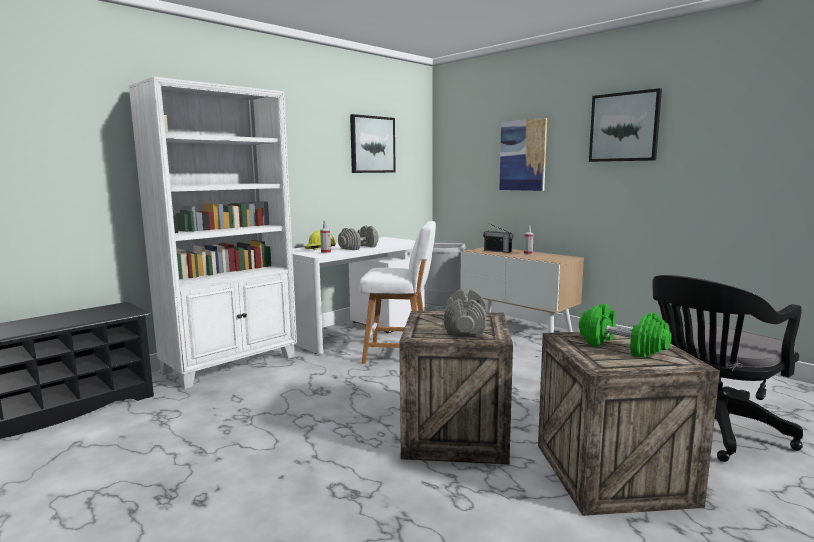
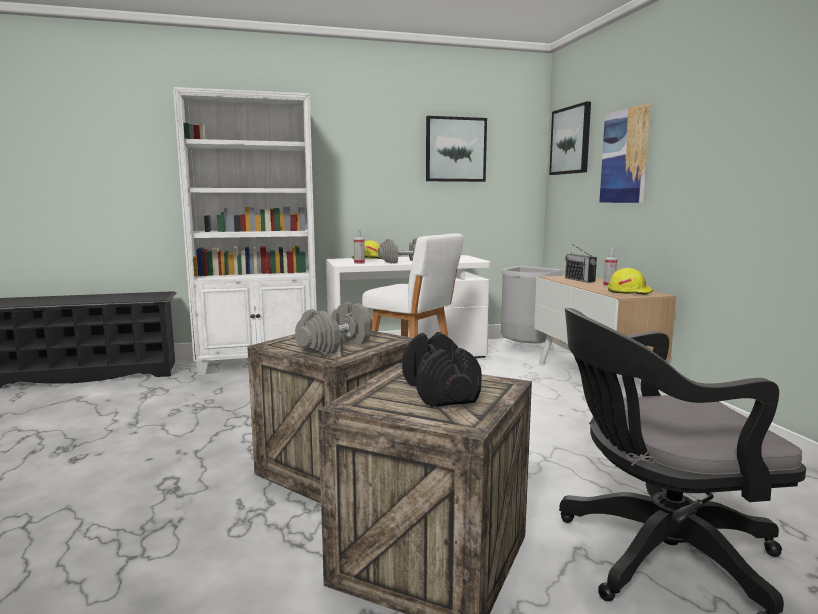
camera: 30 degrees right, 0 degrees up
(552, 257) = (629, 292): none -> yellow hard hat
(621, 347) = (439, 391): green dumbbell -> black dumbbell
(624, 127) = (734, 106): picture -> picture (571, 140)

